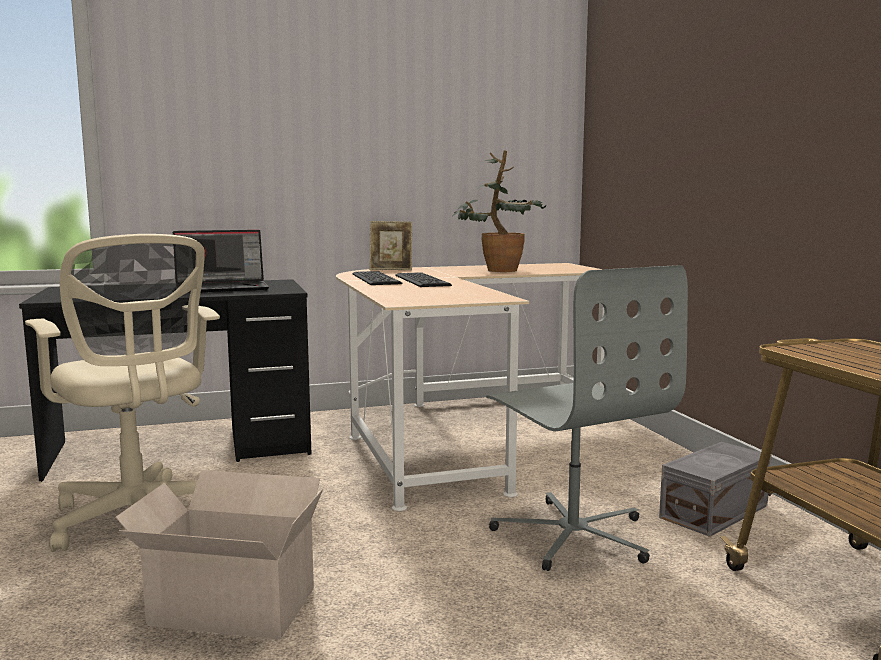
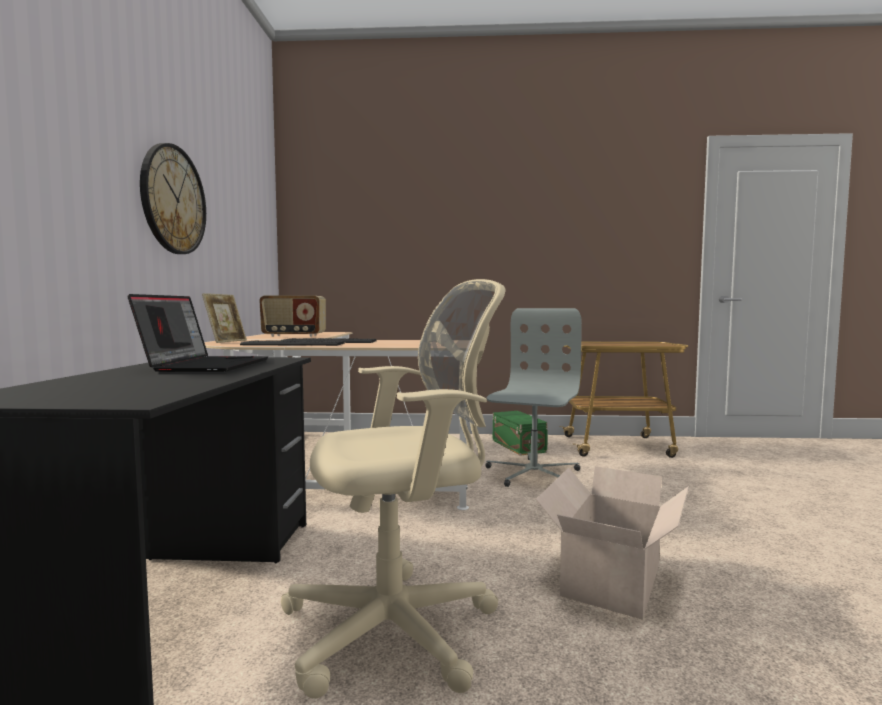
camera: 70 degrees left, 5 degrees down
(343, 135) = (173, 200): none -> wall clock
(497, 270) = (294, 336): potted plant -> radio
(573, 535) = (532, 473): grey office chair -> grey office chair turned 60 degrees counterclockwise
(716, 511) = (519, 445): grey storage box -> green storage box

